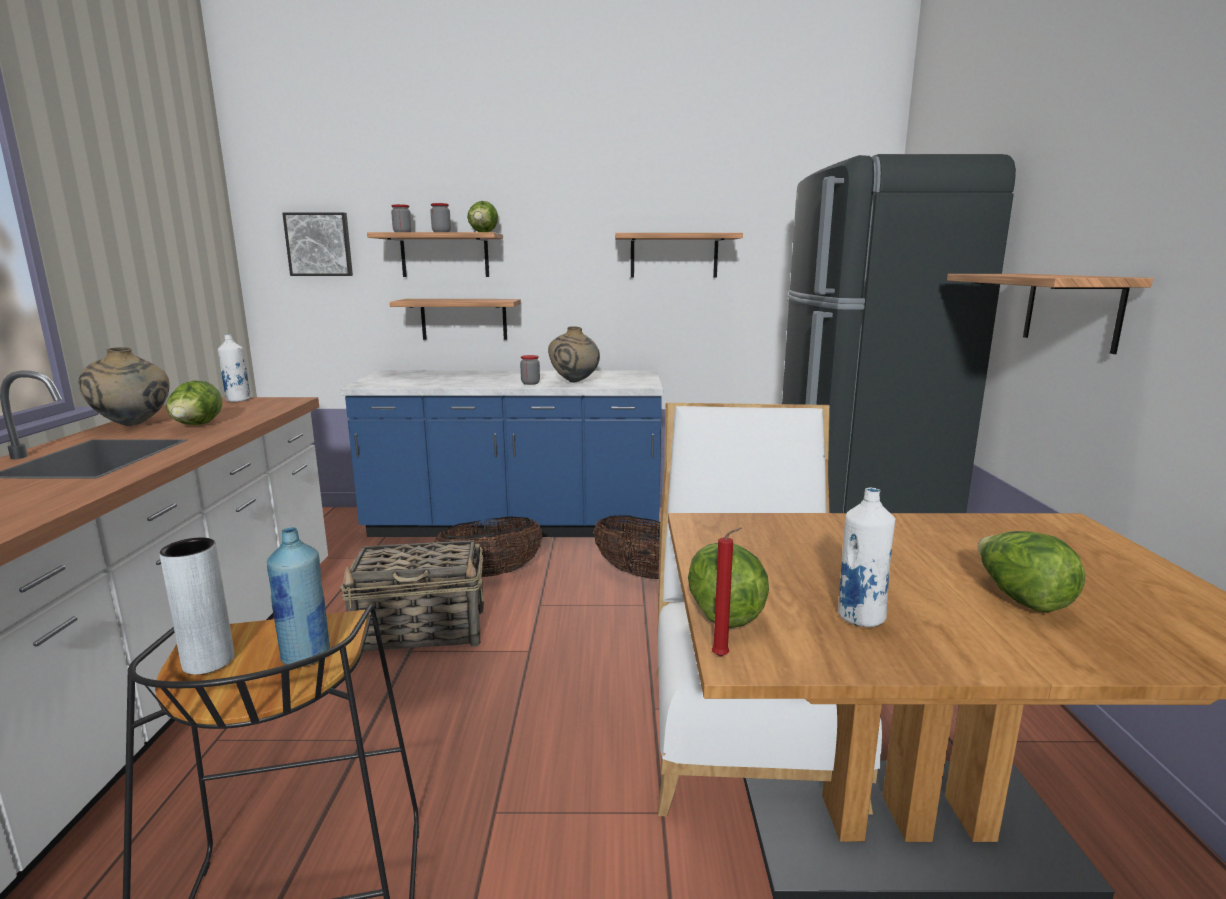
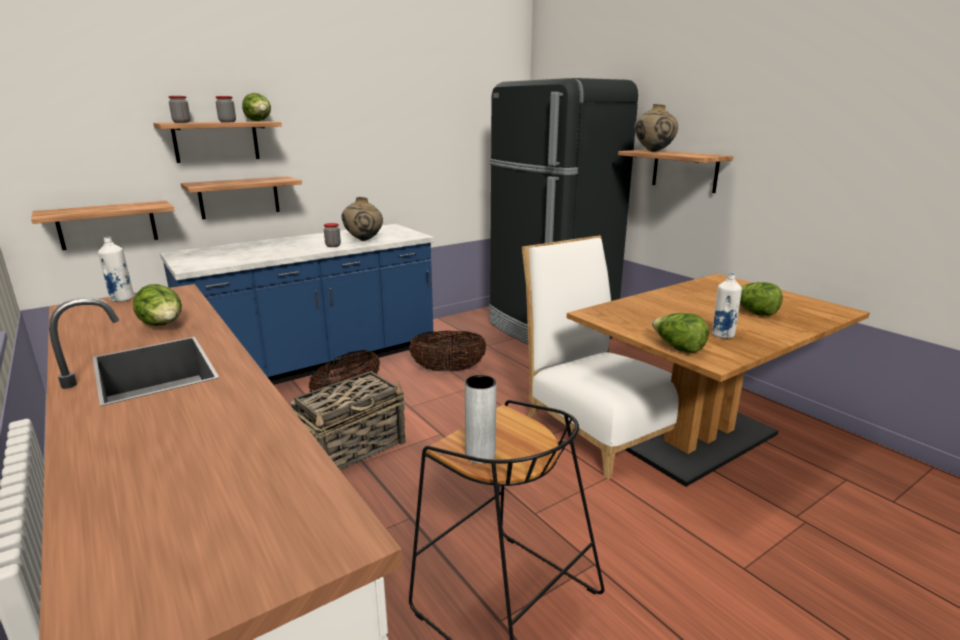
camera: 35 degrees left, 5 degrees up
(134, 425) = (91, 338): beige vase -> beige vase (653, 151)
(306, 656) = (523, 433): blue bottle -> none
(319, 244) = (80, 134): picture -> none
(674, 256) = (401, 136): shelf -> shelf (107, 225)
(723, 657) = (709, 364): red candle -> none

